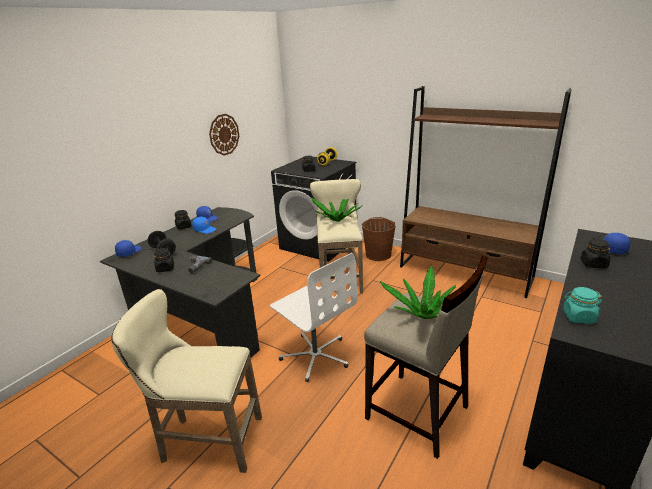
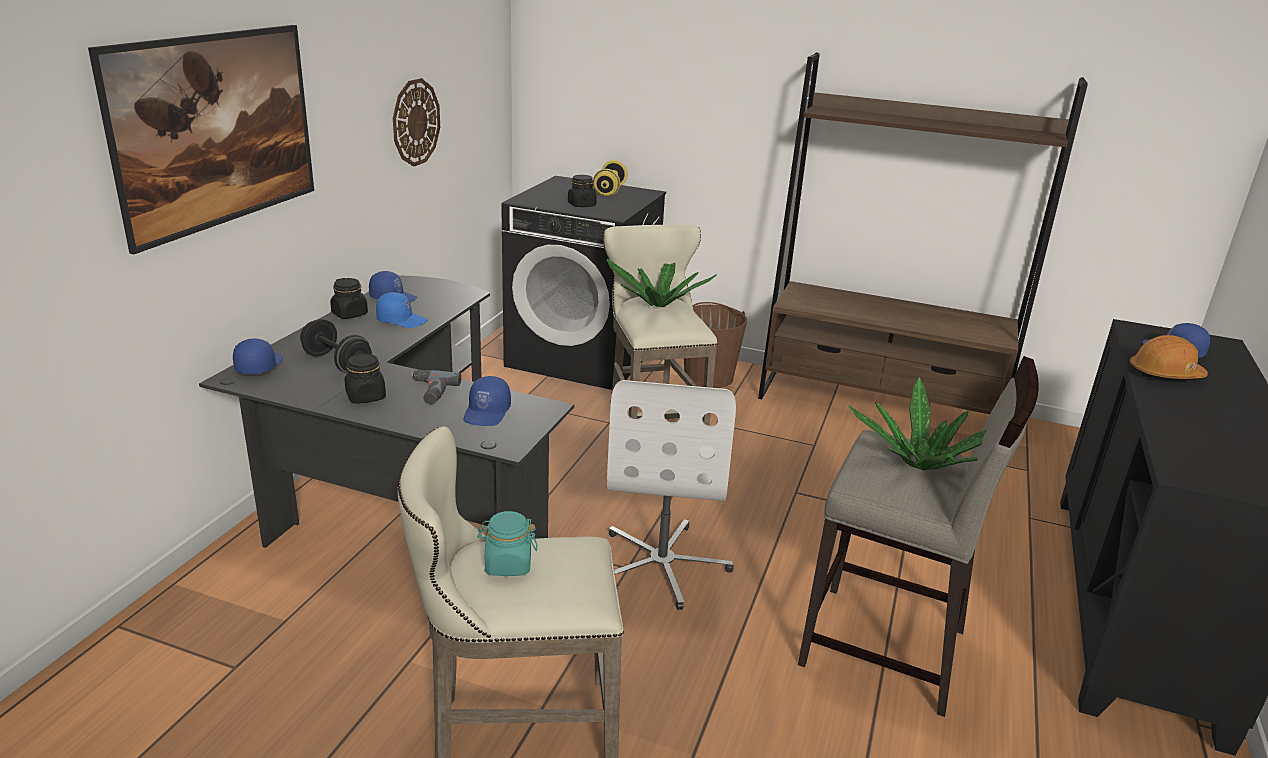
camera: 15 degrees left, 0 degrees up
(108, 165) = (223, 175): none -> picture
(215, 278) = (487, 413): none -> blue cap
(315, 355) = (663, 564): white office chair -> white office chair turned 60 degrees clockwise
(578, 317) = (1183, 453): turquoise jar -> turquoise jar (508, 564)
(593, 264) = (1164, 374): black jar -> orange hard hat

